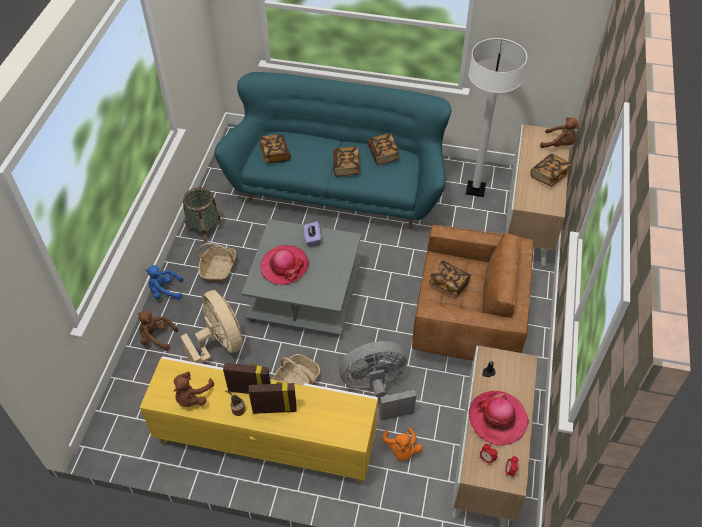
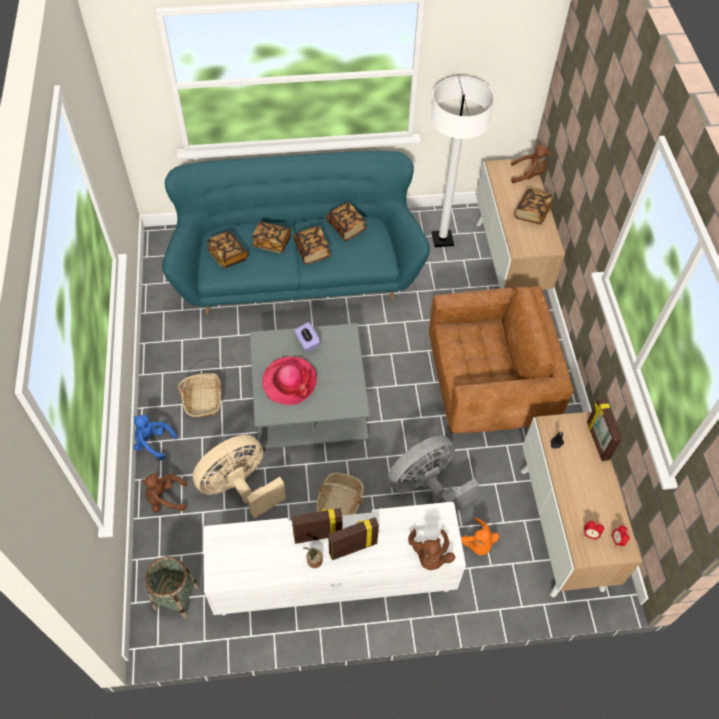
camera: 20 degrees left, 5 degrees up
(165, 291) = (153, 442): blue plush toy -> blue plush toy turned 45 degrees clockwise
(192, 397) = (258, 562): brown plush toy -> brown plush toy (429, 555)
(204, 229) = (168, 358): basket -> basket (176, 597)
(219, 345) = (240, 487): beige fan -> beige fan turned 75 degrees counterclockwise
(266, 440) = (333, 577): yellow tv stand -> white tv stand
(448, 284) = (470, 355): book -> book (272, 242)
(497, 419) = (584, 489): hat -> none
(527, 381) = (597, 441): none -> picture frame

